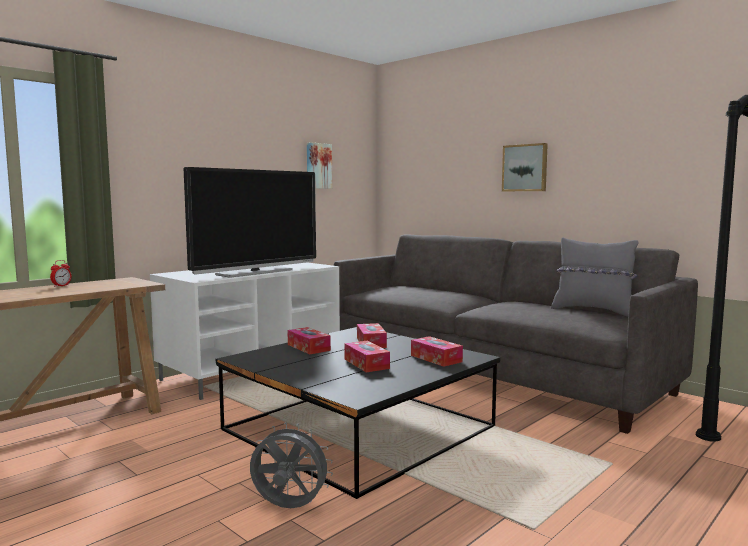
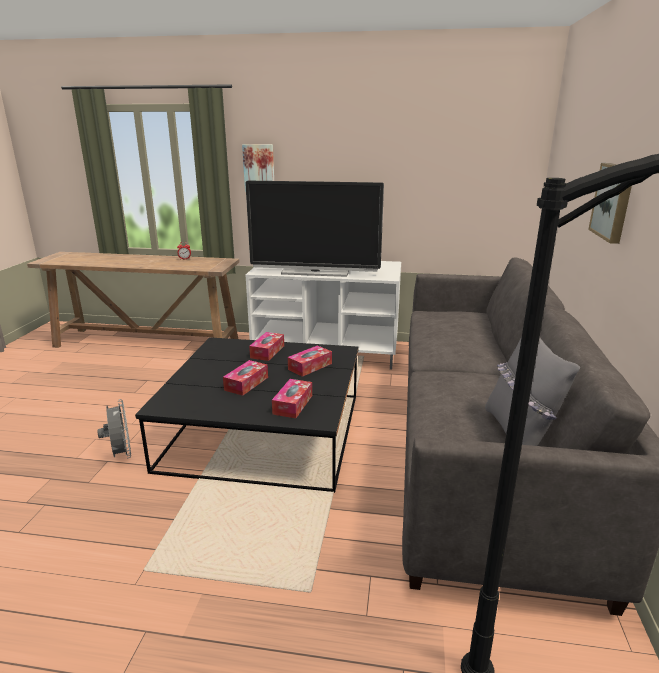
camera: 55 degrees right, 15 degrees up
(318, 166) = (449, 166): picture -> picture (259, 168)

